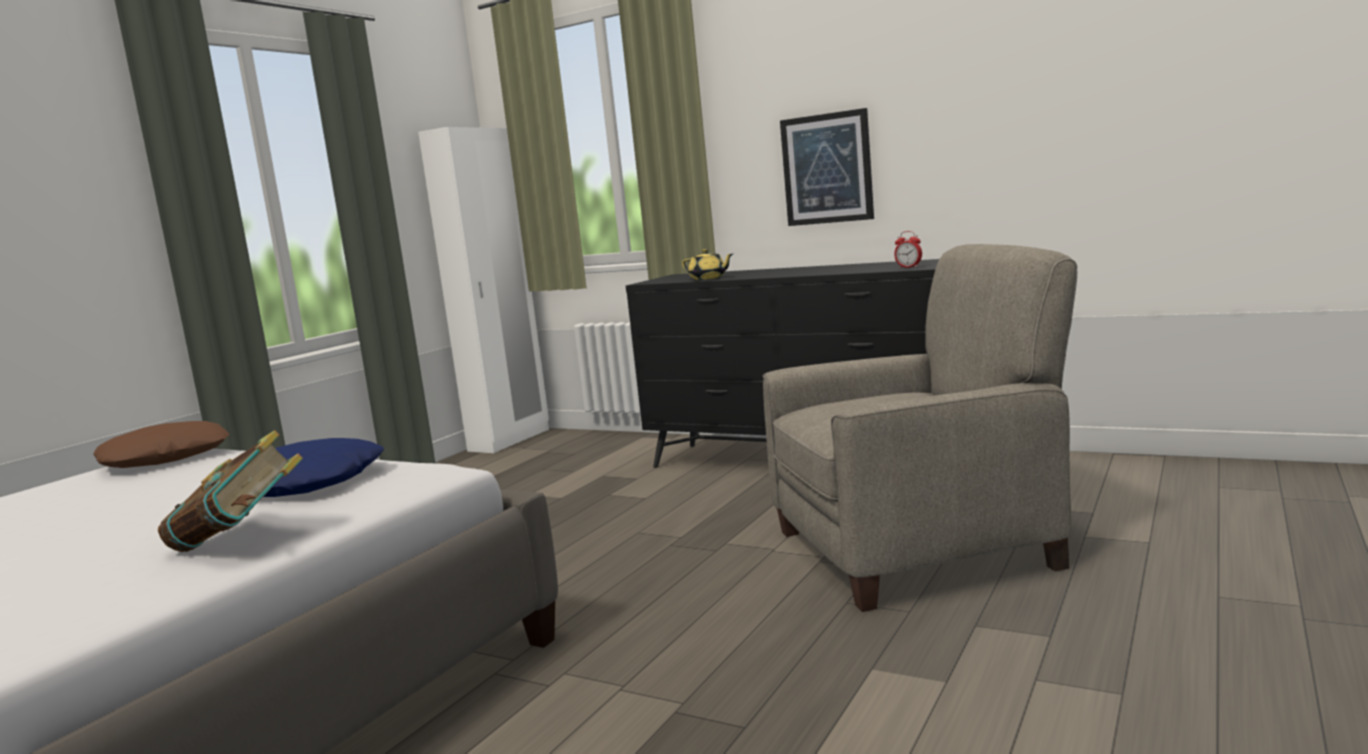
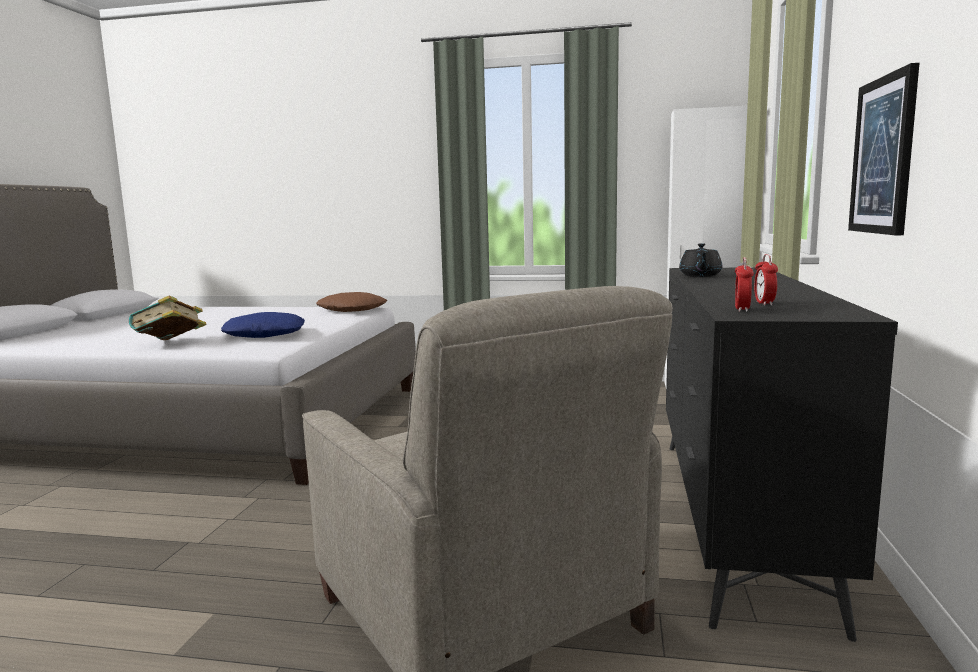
camera: 70 degrees right, 0 degrees up
(708, 278) = (700, 276): yellow teapot -> black teapot
(887, 266) = (764, 303): none -> alarm clock

